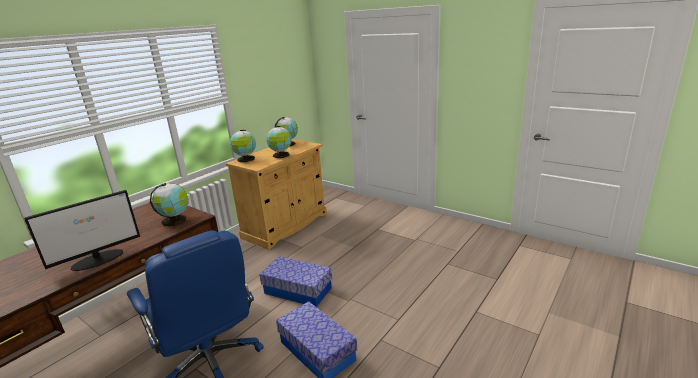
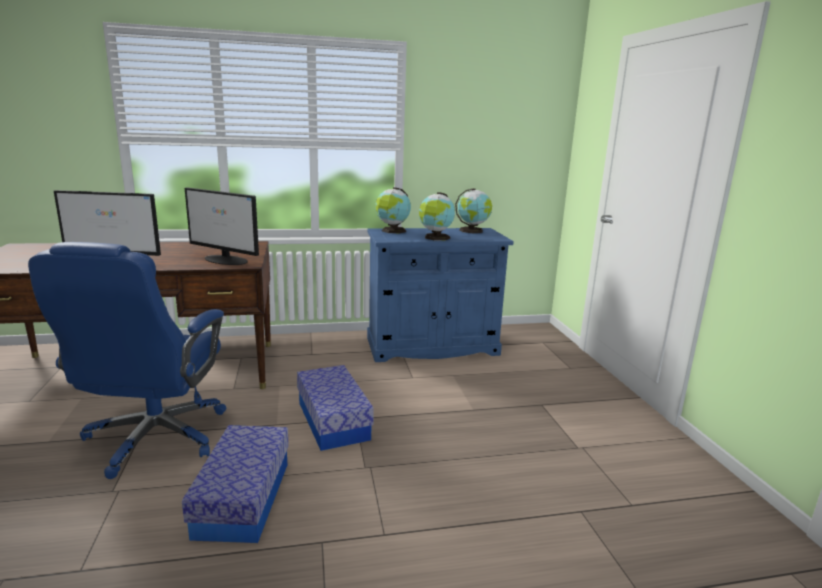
camera: 40 degrees right, 5 degrees down
(175, 220) = (226, 260): globe -> monitor
(285, 225) = (432, 346): beige cabinet -> blue cabinet

